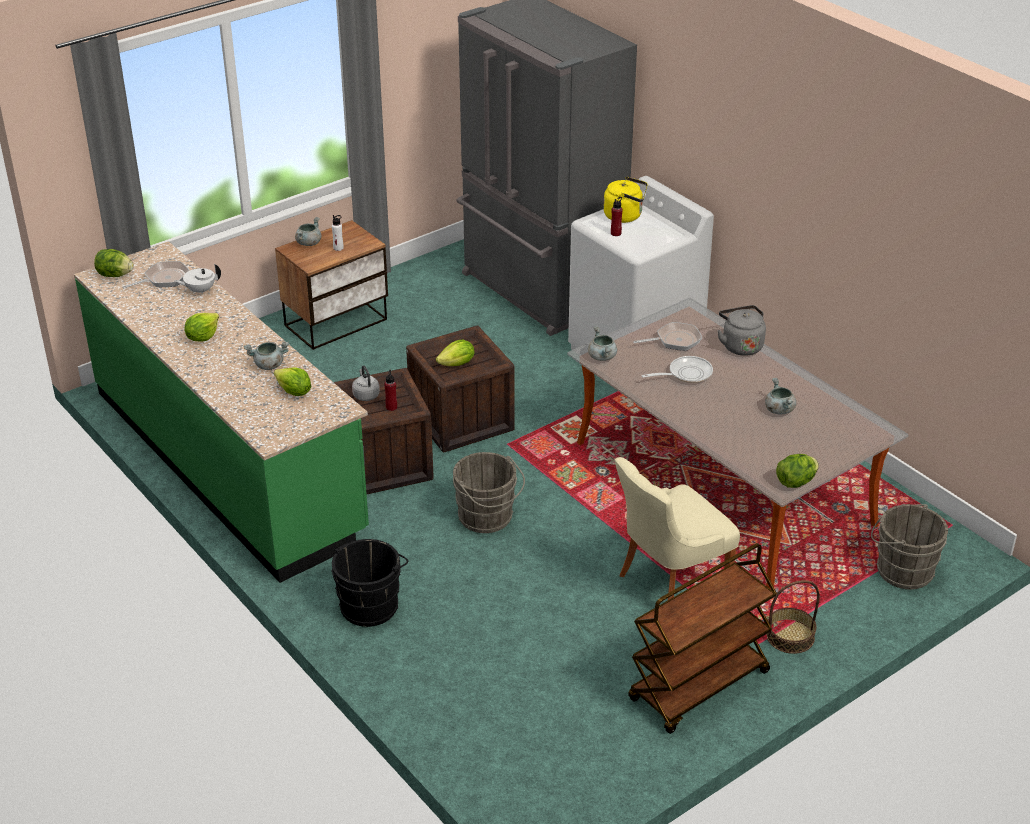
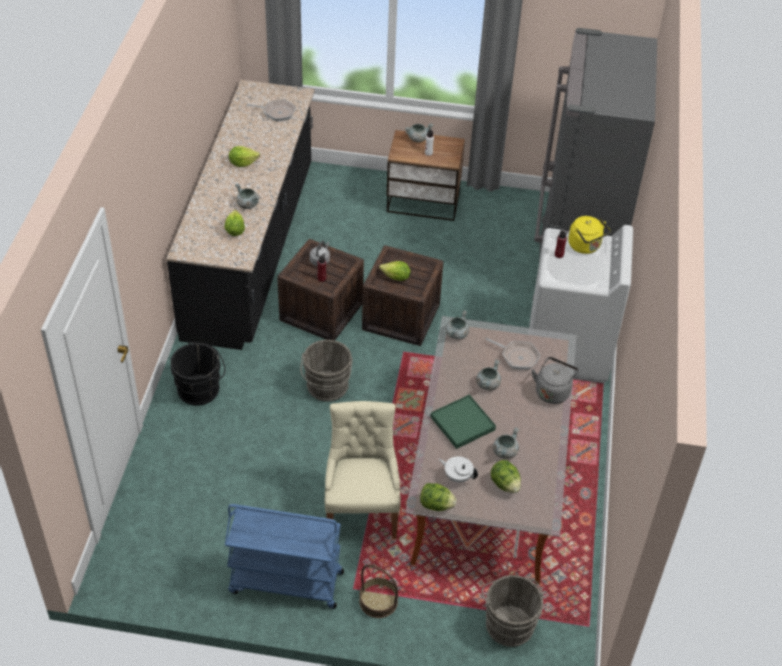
camera: 45 degrees right, 10 degrees up
(115, 275) = (258, 93): lettuce -> lettuce (505, 484)
(200, 290) = (283, 132): white teapot -> white teapot (457, 476)
(228, 461) = (251, 250): green counter -> black counter
(669, 584) = (361, 511): beige chair -> beige chair turned 75 degrees clockwise
(686, 374) = (487, 384): frying pan -> grey cooking pot
(699, 687) = (285, 583): brown cart -> blue cart
(715, 414) = (462, 423): none -> green tray

